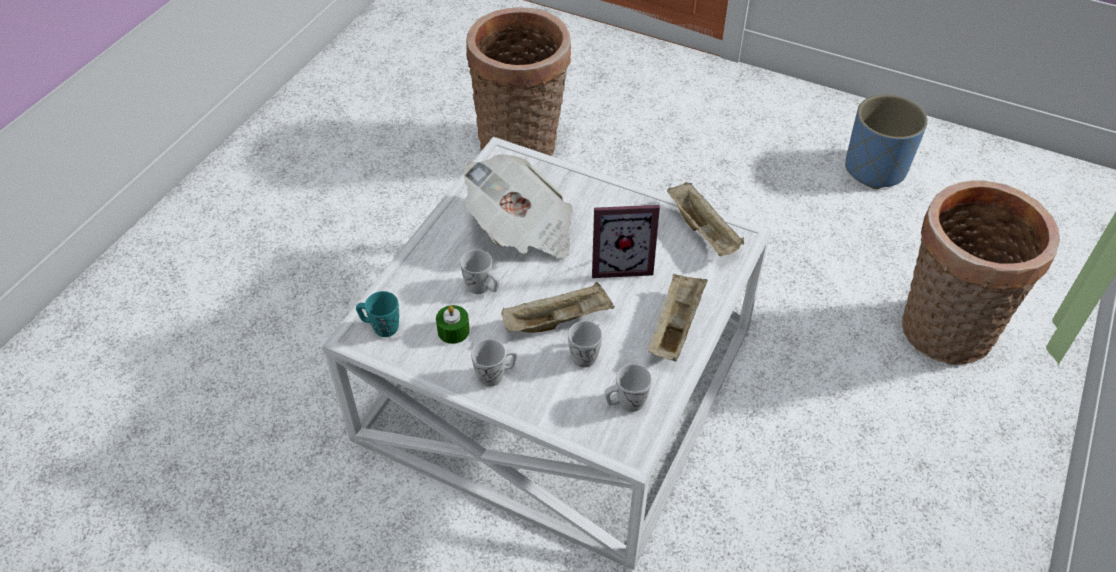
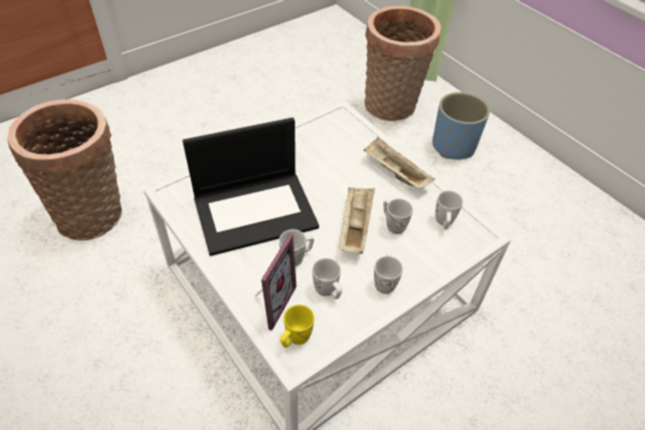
camera: 65 degrees left, 0 degrees up
(380, 327) = (295, 338): turquoise mug -> yellow mug
(453, 331) = (328, 291): green candle -> white mug
(522, 229) = (256, 211): newspaper -> laptop
(620, 263) = (325, 175): picture frame -> picture frame (269, 302)
(703, 232) = (325, 127): beige tray -> none
(875, 169) = (265, 72): blue planter -> blue planter (453, 146)

